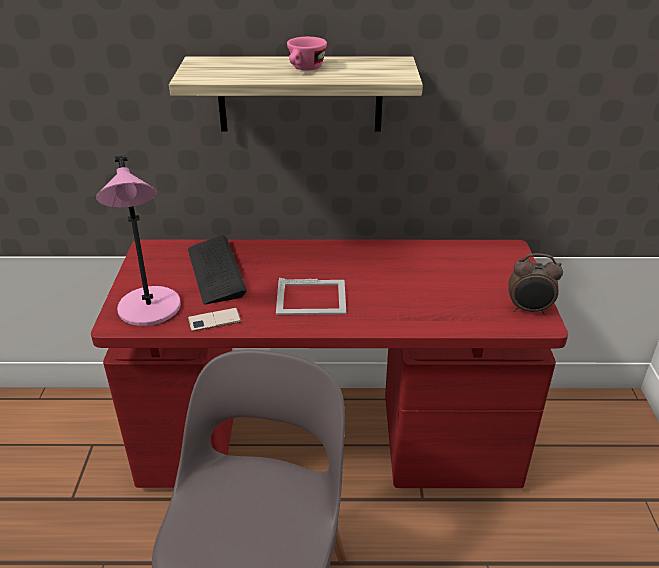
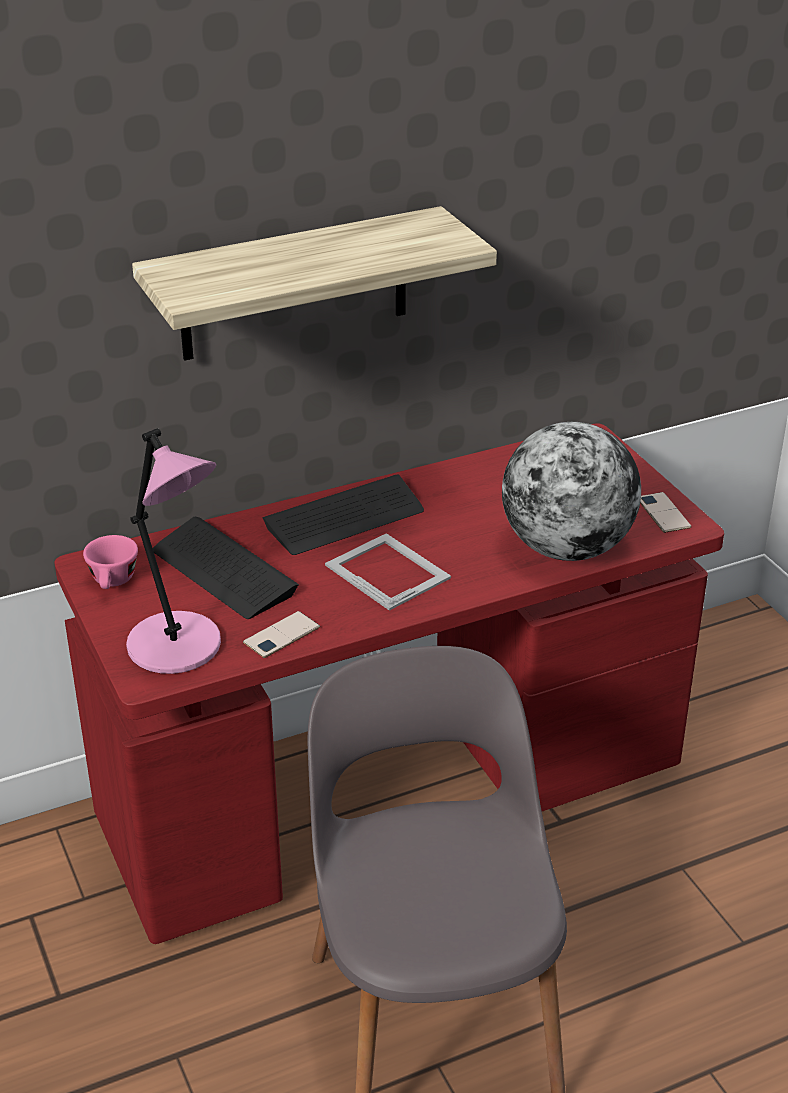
camera: 25 degrees left, 0 degrees up
(305, 69) = (327, 255): pink cup -> pink cup (113, 582)
(312, 258) = (344, 518): none -> keyboard
(312, 298) = (387, 570): picture frame -> picture frame turned 105 degrees counterclockwise
(441, 315) = (566, 548): none -> globe
(529, 310) = (663, 513): alarm clock -> phone

